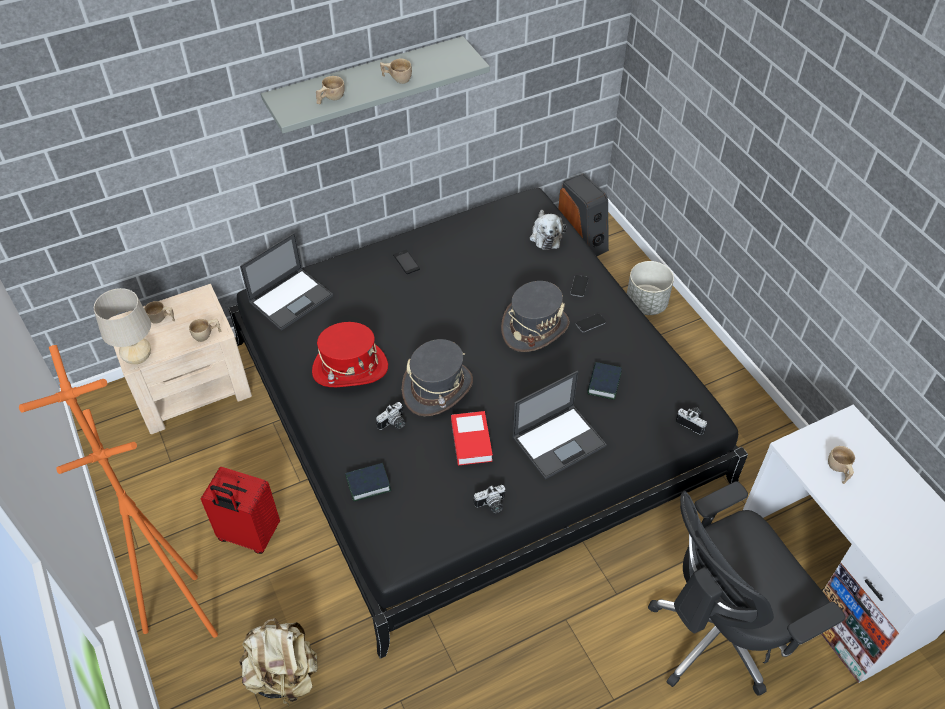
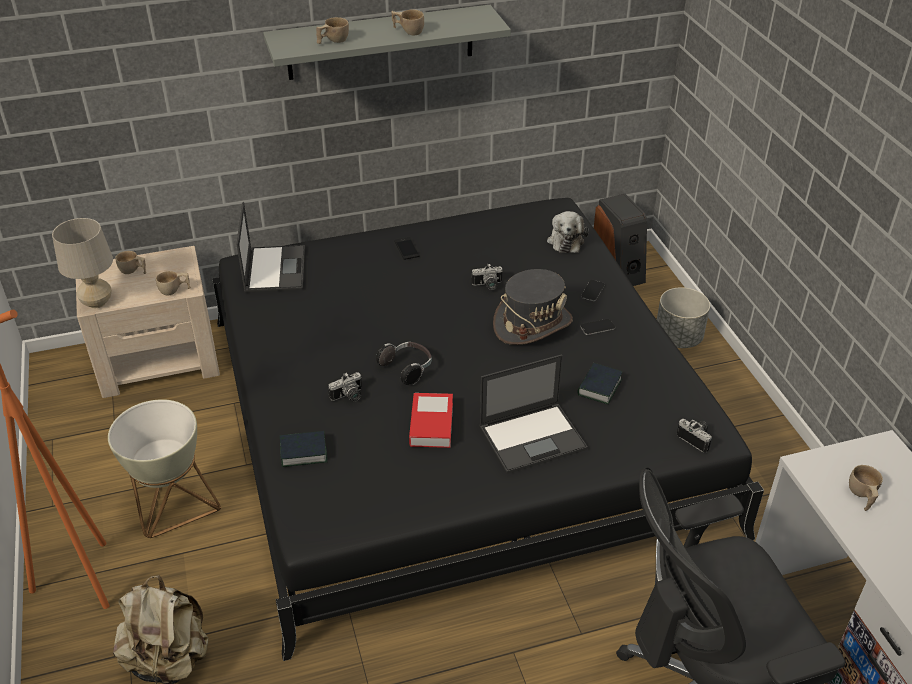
camera: 10 degrees right, 10 degrees down
(248, 535) = (174, 510): red suitcase -> planter
(291, 298) = (274, 269): laptop -> laptop turned 60 degrees counterclockwise
(350, 369) = (316, 339): red hat -> none
(437, 388) = (407, 368): grey hat -> headphones
(491, 505) = (438, 492): camera -> camera (488, 286)

